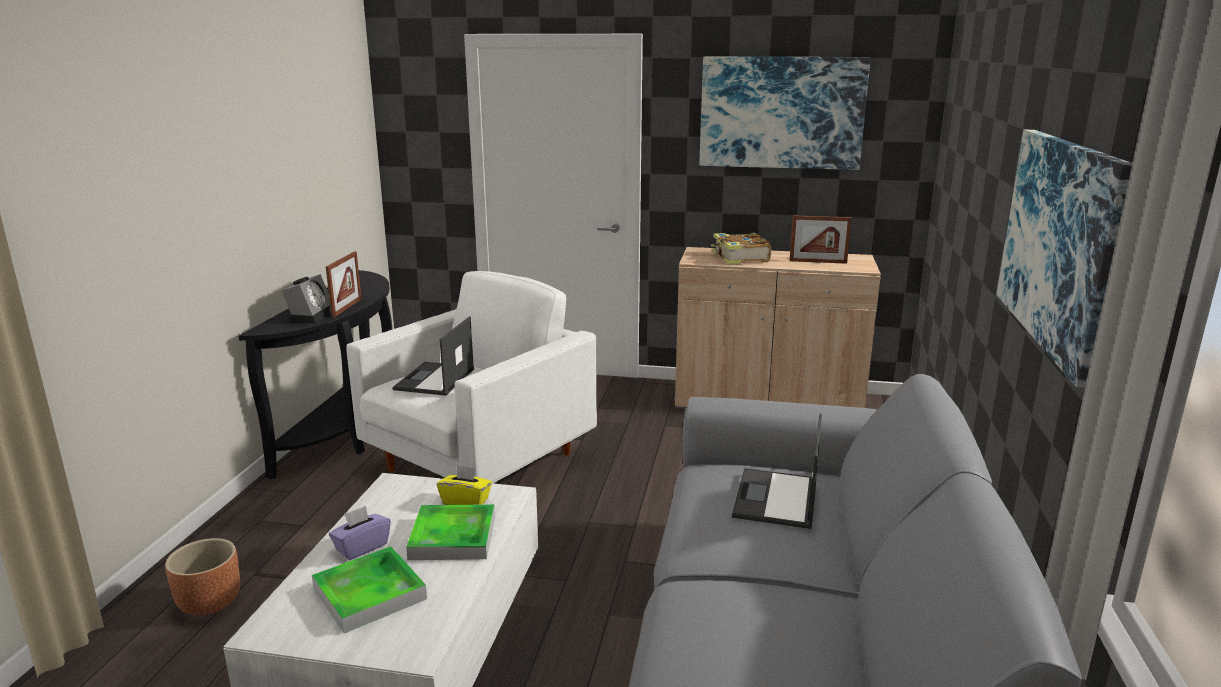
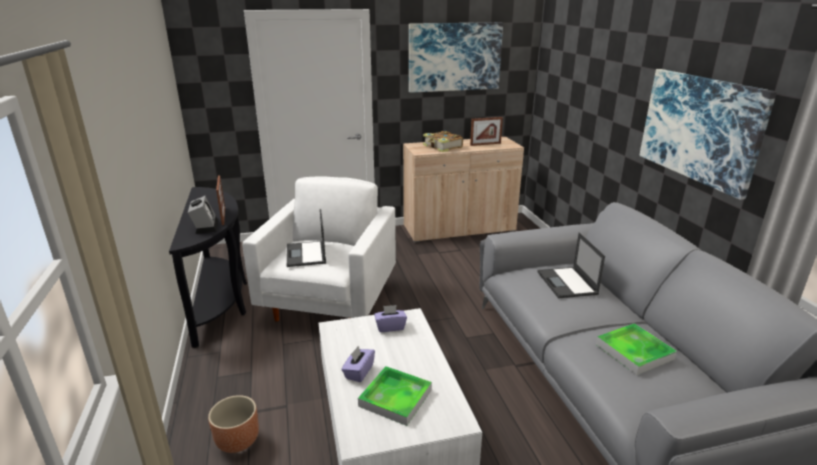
camera: 25 degrees left, 5 degrees up
(453, 537) = (406, 350): tray -> tray (634, 352)
(466, 501) = (390, 327): yellow tissue box -> purple tissue box

